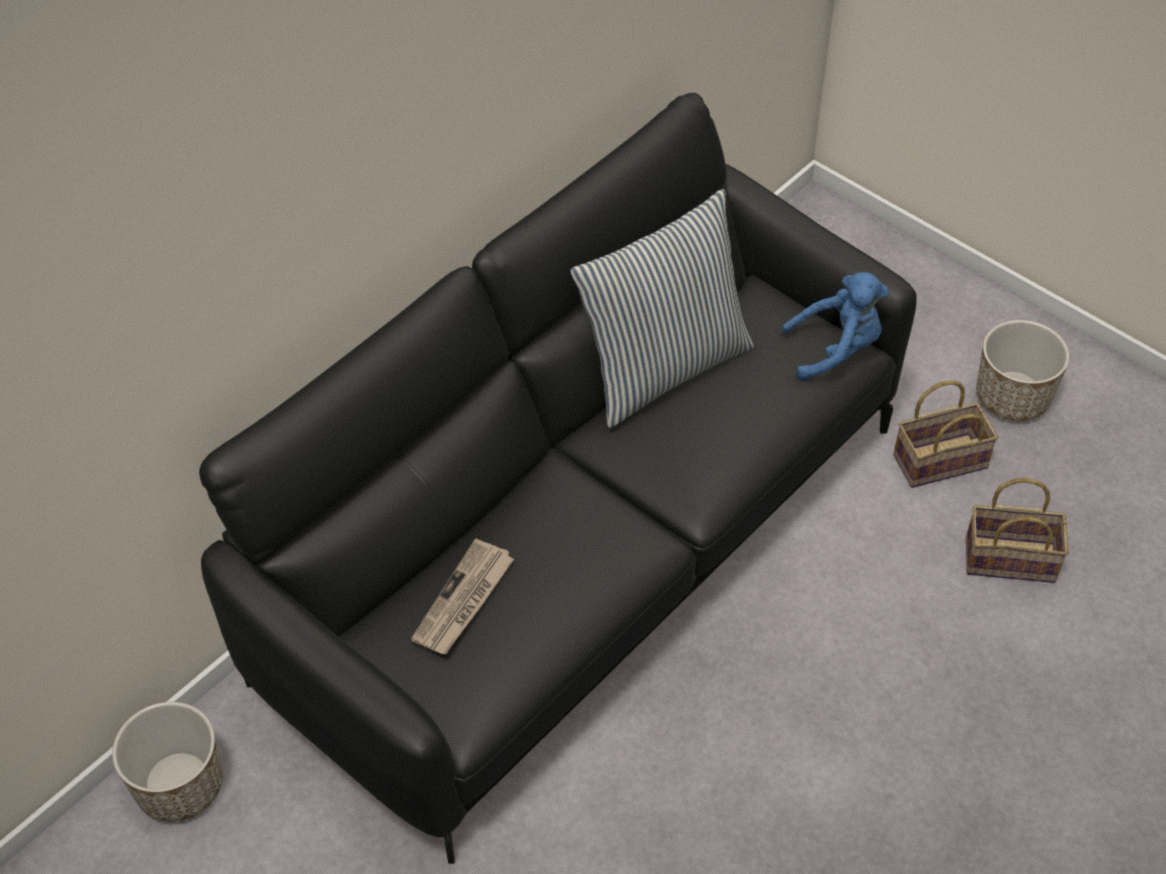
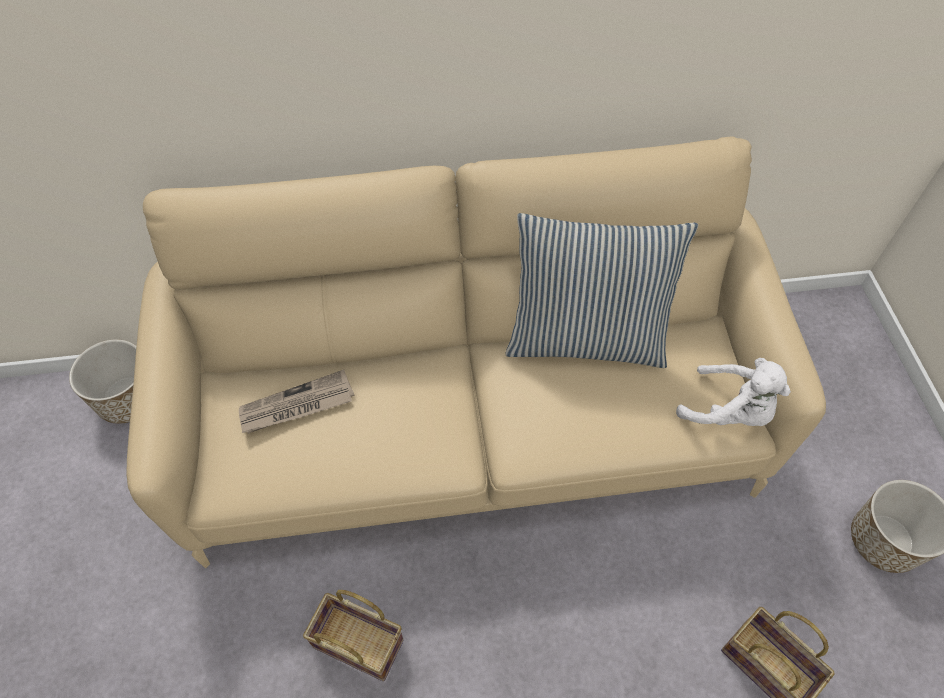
camera: 40 degrees right, 5 degrees up
(584, 550) = (472, 428): black sofa -> beige sofa
(836, 350) = (729, 412): blue plush toy -> white plush toy
(941, 459) = (780, 547): basket -> basket (361, 643)

